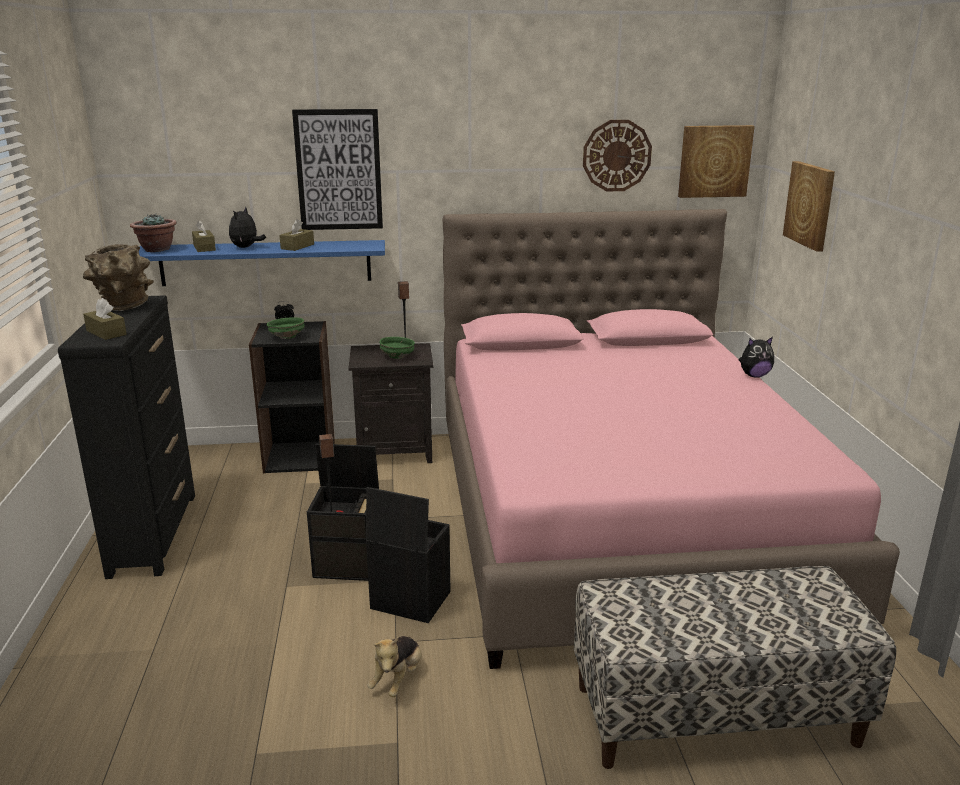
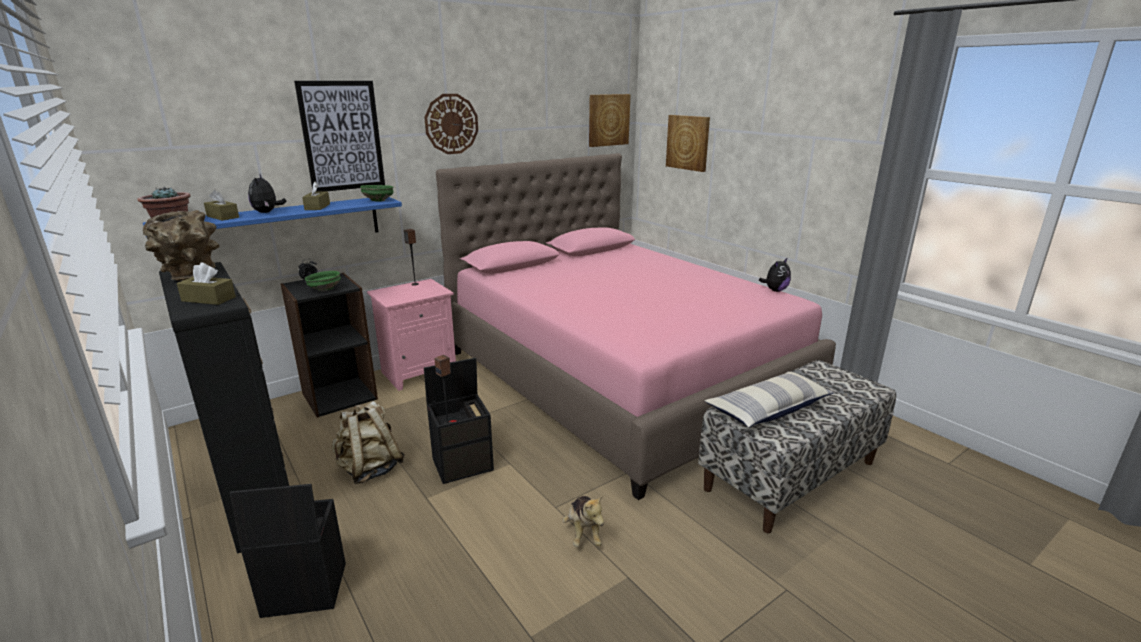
camera: 30 degrees left, 0 degrees up
(263, 540) = (370, 469): none -> beige backpack
(396, 451) = (419, 372): black nightstand -> pink nightstand
(398, 356) = (418, 291): green bowl -> green bowl (379, 200)
(409, 600) = (536, 474): black storage box -> black storage box (303, 590)
(616, 155) = (550, 117): wall clock -> wall clock (451, 124)
(662, 606) = (768, 409): none -> pillow
(754, 375) = (681, 259): plush toy -> plush toy (775, 290)

